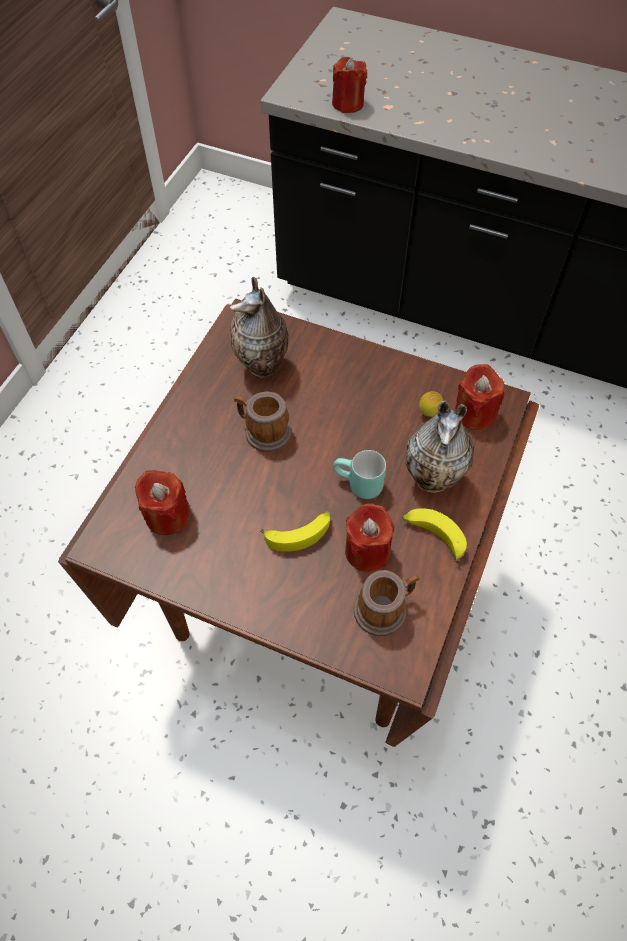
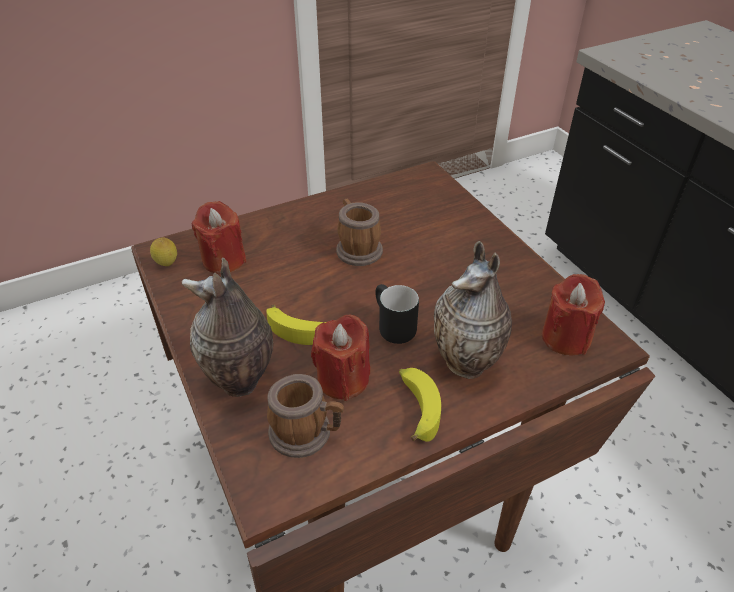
camera: 40 degrees right, 15 degrees down
(263, 367) = (406, 210): vase -> vase (240, 383)
(348, 104) = (656, 74): red candle -> none
(357, 486) = (390, 327): turquoise mug -> black mug
(428, 414) = (517, 313): lemon -> lemon (167, 265)

